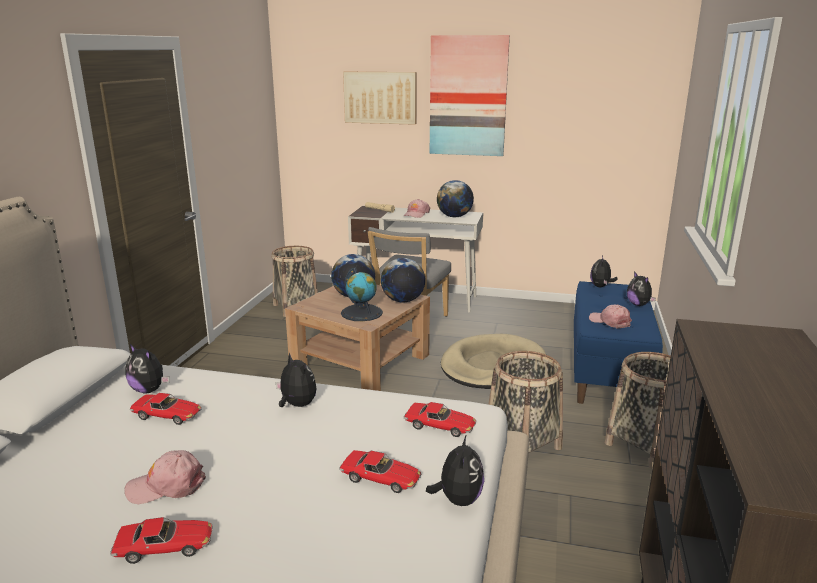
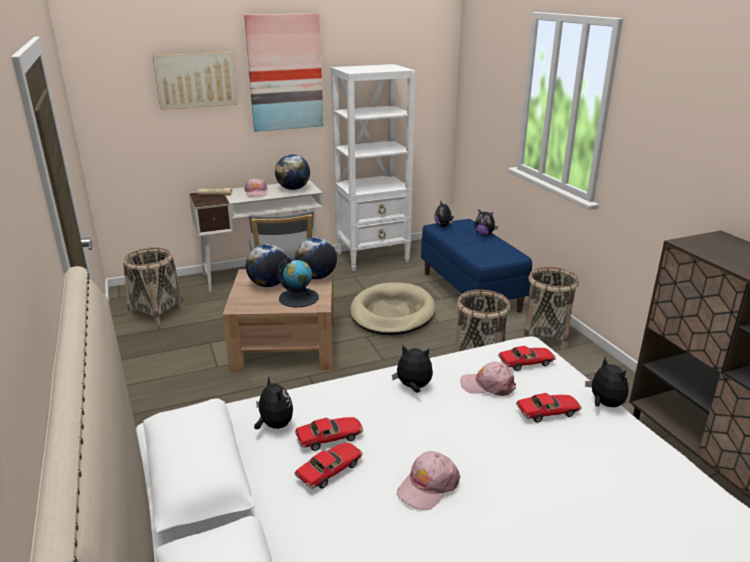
camera: 35 degrees left, 5 degrees up
(149, 390) = (274, 425): plush toy -> plush toy turned 120 degrees counterclockwise
(165, 547) = (501, 523): toy car -> toy car (330, 470)
(539, 311) = (373, 257): none -> white bookcase
(610, 321) = (484, 252): pink cap -> pink cap (488, 385)

